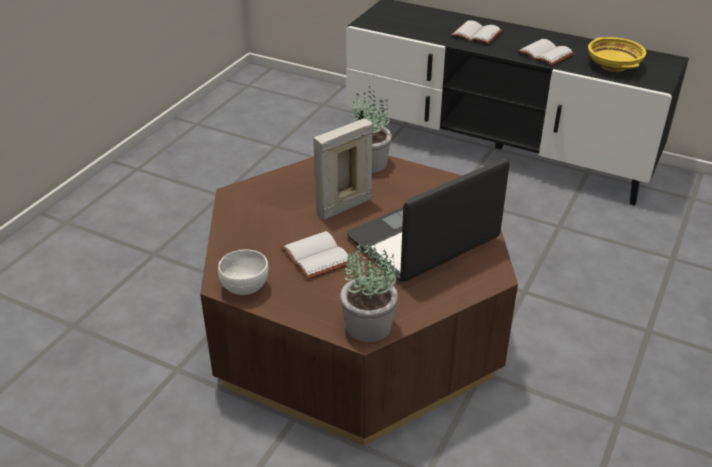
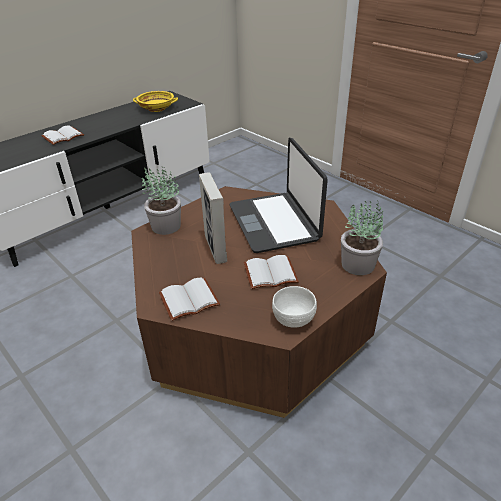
camera: 70 degrees left, 0 degrees up
(543, 54) = (119, 123): white book -> white book (189, 301)

